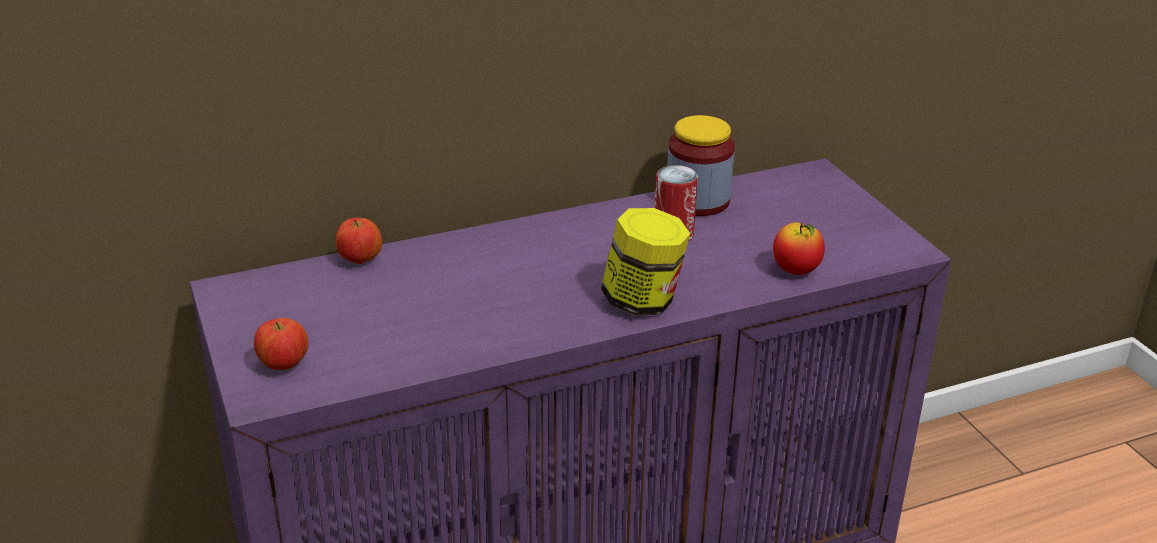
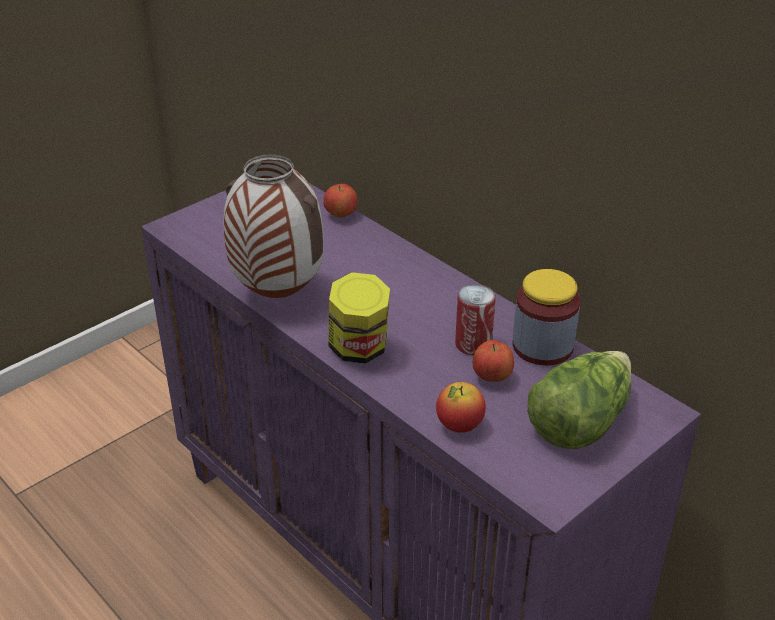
camera: 70 degrees right, 5 degrees up
(284, 365) = (206, 224): apple -> apple (492, 377)
(500, 337) = (277, 295): none -> vase
(814, 211) = (579, 421): none -> lettuce

